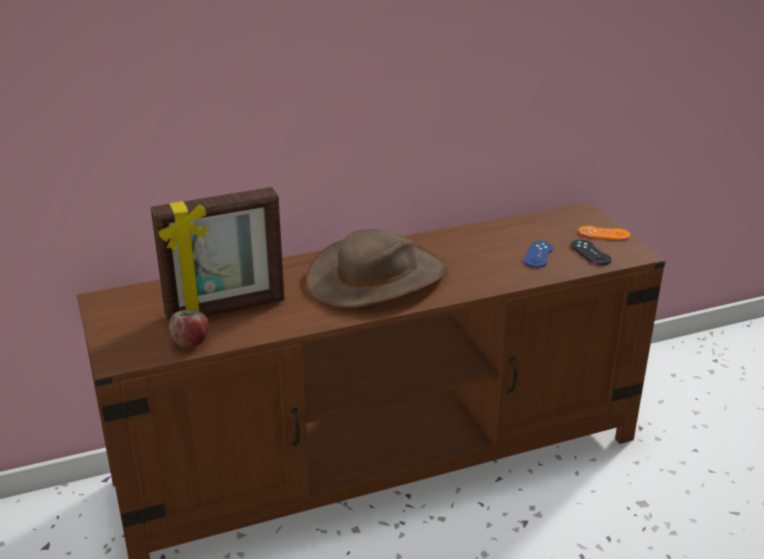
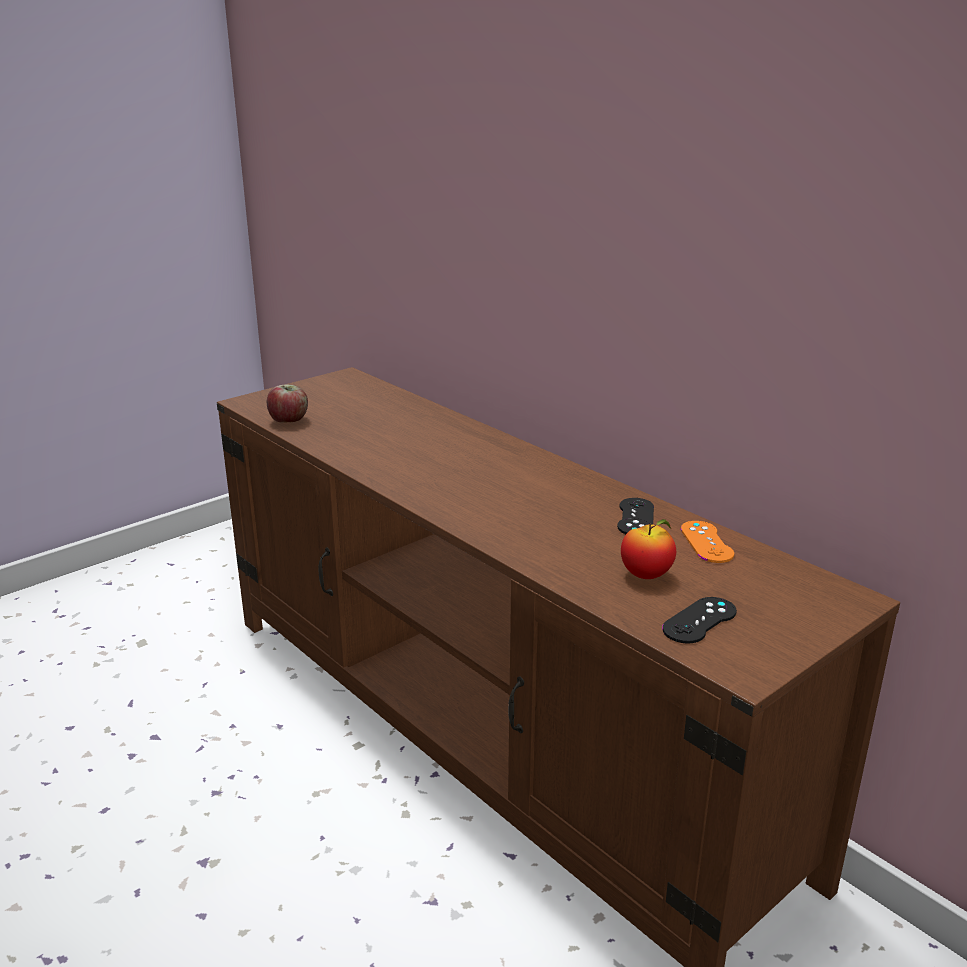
camera: 70 degrees right, 5 degrees down
(226, 309) = (359, 422): picture frame -> none
(377, 278) = (481, 479): brown hat -> none
(467, 240) = (635, 517): none -> black game controller
(538, 255) = (646, 575): blue game controller -> apple
(604, 233) = (787, 627): orange game controller -> orange game controller (706, 542)

